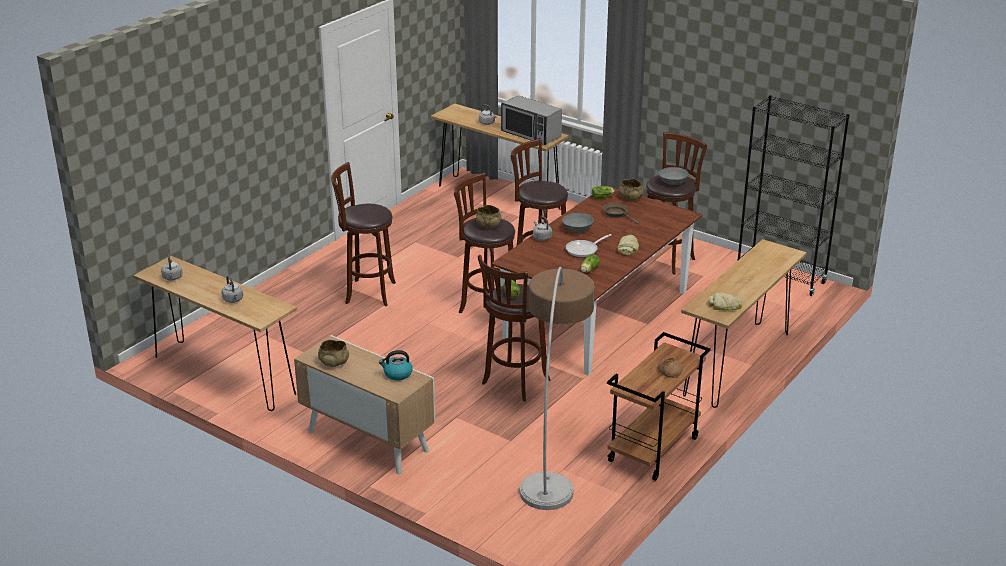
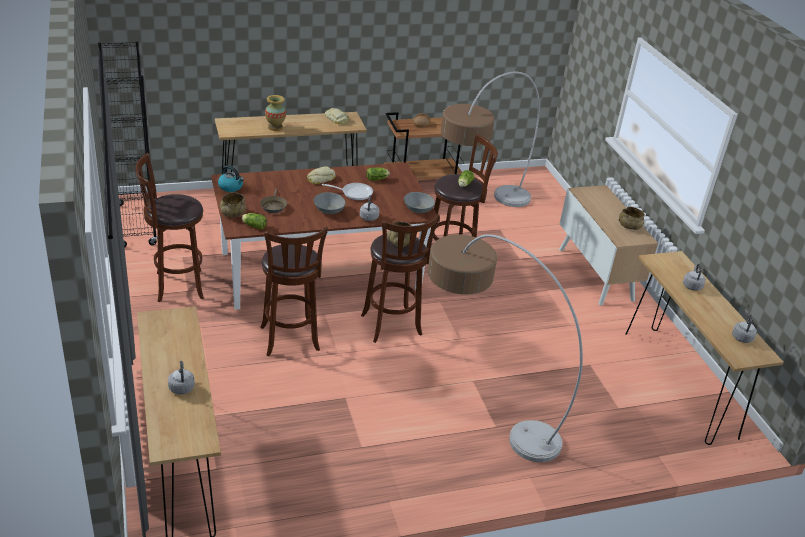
camera: 145 degrees left, 5 degrees up
(367, 292) = (480, 404): brown stool -> floor lamp
(397, 374) = (590, 199): kettle -> kettle (231, 187)
(531, 134) = (171, 336): microwave -> none
(673, 182) = (176, 201): grey bowl -> grey bowl (417, 209)
(748, 269) = (275, 127): none -> vase

